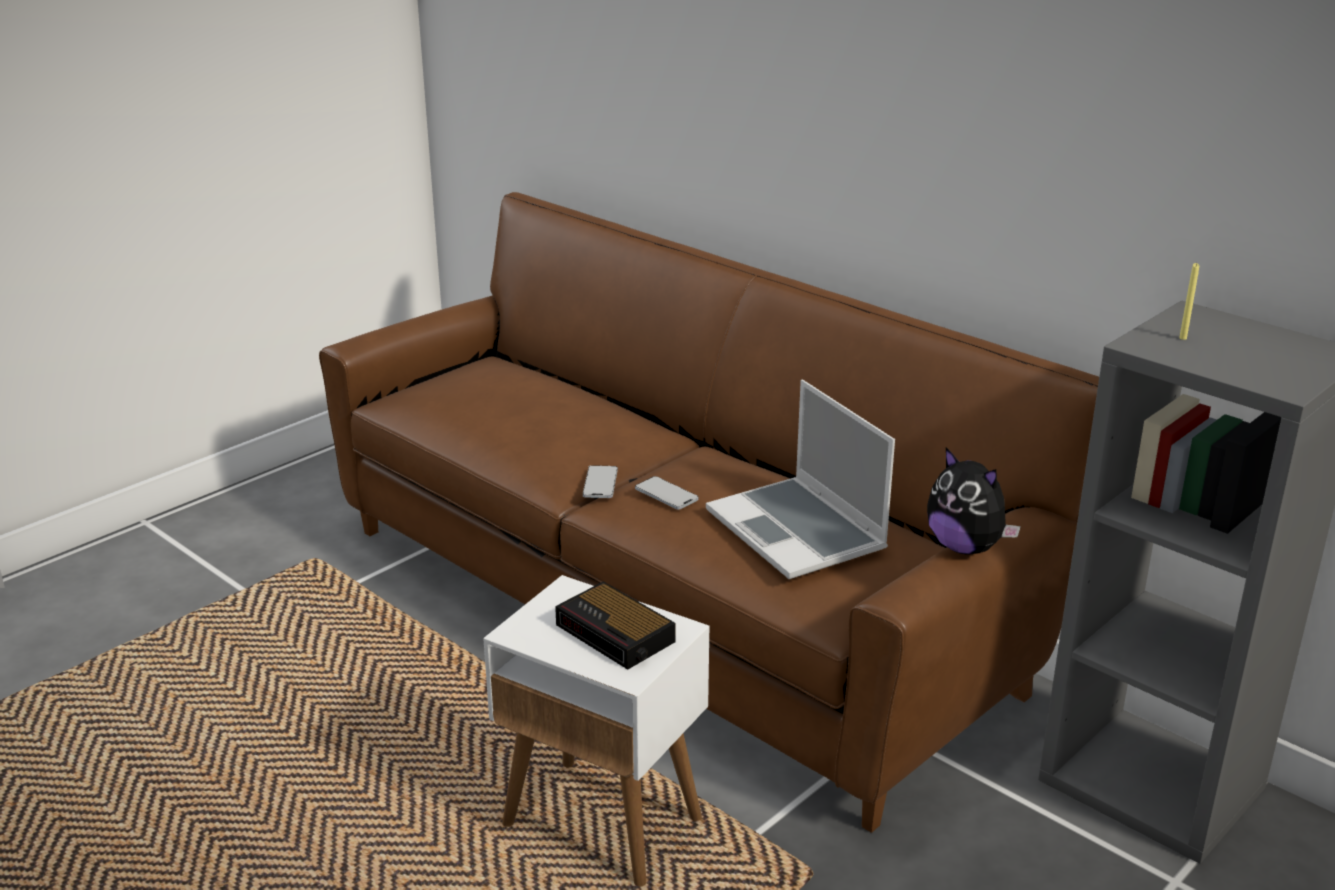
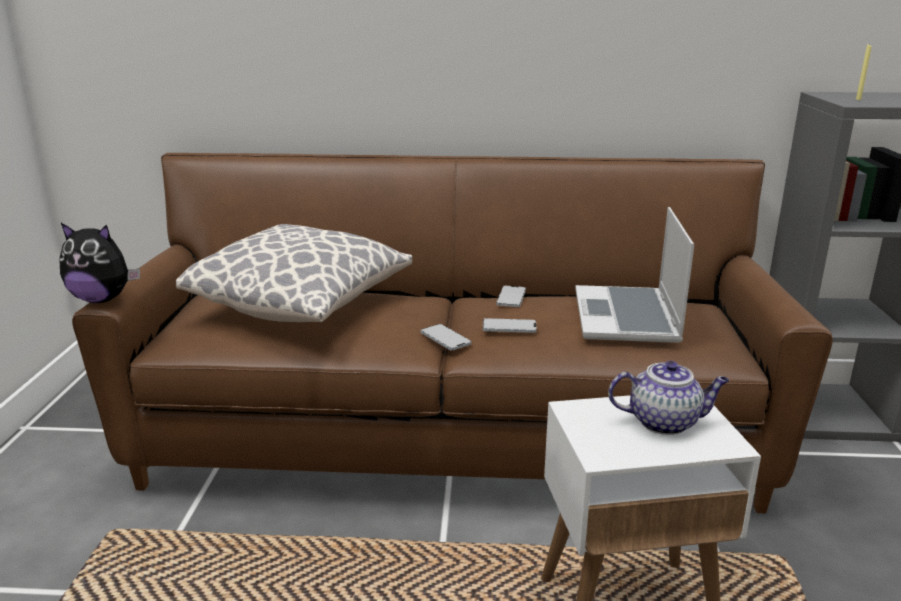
camera: 40 degrees left, 5 degrees down
(530, 401) = (302, 305): none -> pillow
(617, 634) = (665, 422): alarm clock -> teapot
(729, 464) = (511, 297): none -> phone
(798, 531) = (627, 317): laptop -> laptop turned 75 degrees clockwise
(966, 547) = (769, 280): plush toy -> plush toy (102, 299)

